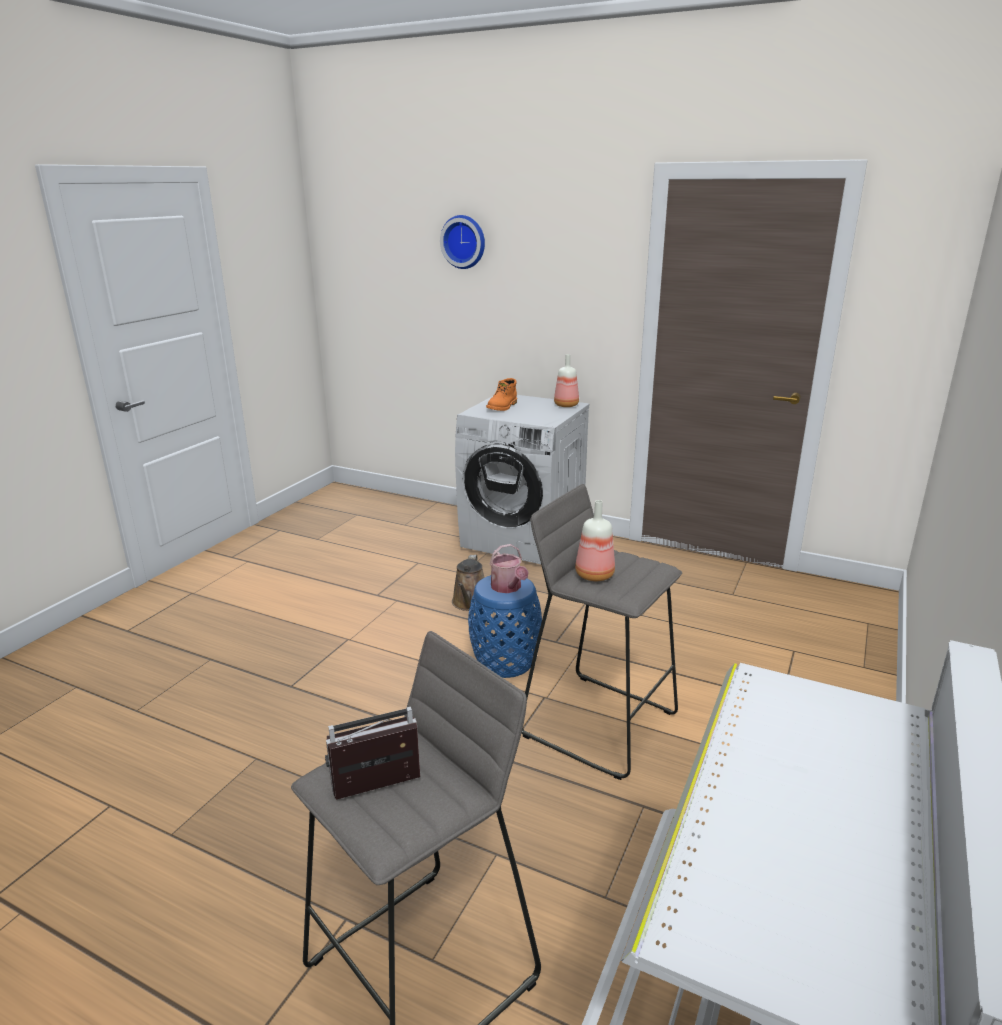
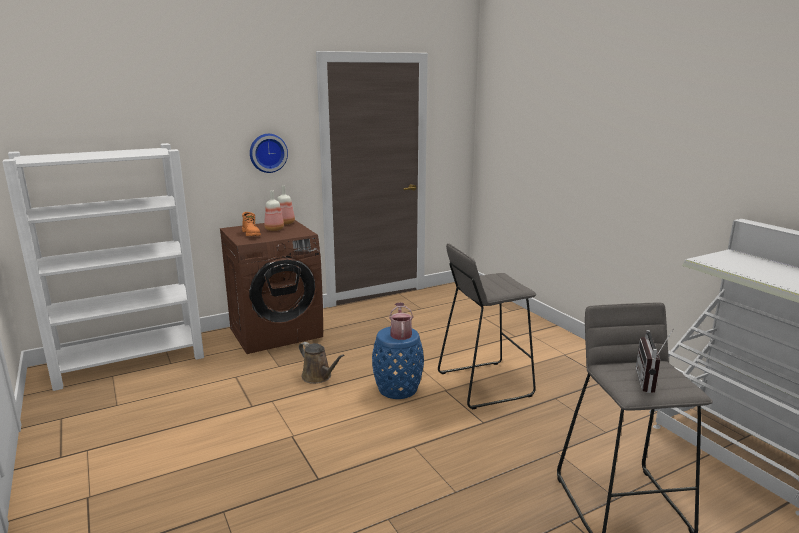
camera: 55 degrees left, 5 degrees down
(388, 508) = (130, 360): none -> white bookcase
(464, 242) = (169, 111): wall clock -> wall clock (267, 153)
(508, 588) = (400, 333): watering can -> watering can turned 105 degrees counterclockwise
(523, 542) = (276, 335): white washing machine -> brown washing machine
(593, 576) = (493, 288): bottle -> bottle (274, 229)

